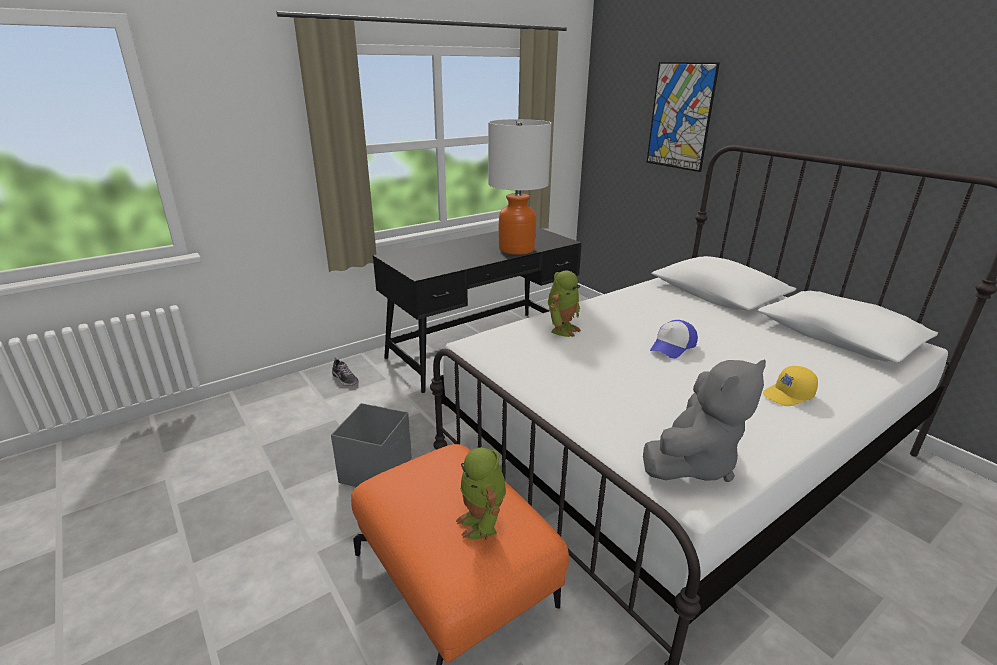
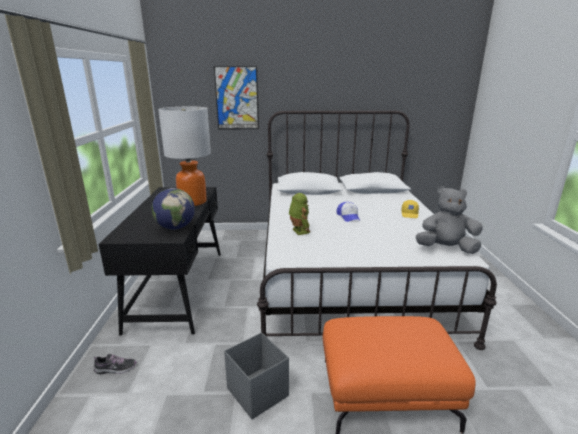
camera: 55 degrees left, 5 degrees down
(443, 266) = (175, 227): none -> globe
(482, 523) = (418, 333): toy robot -> none
(693, 463) = (446, 249): grey plush toy -> grey plush toy turned 75 degrees counterclockwise

